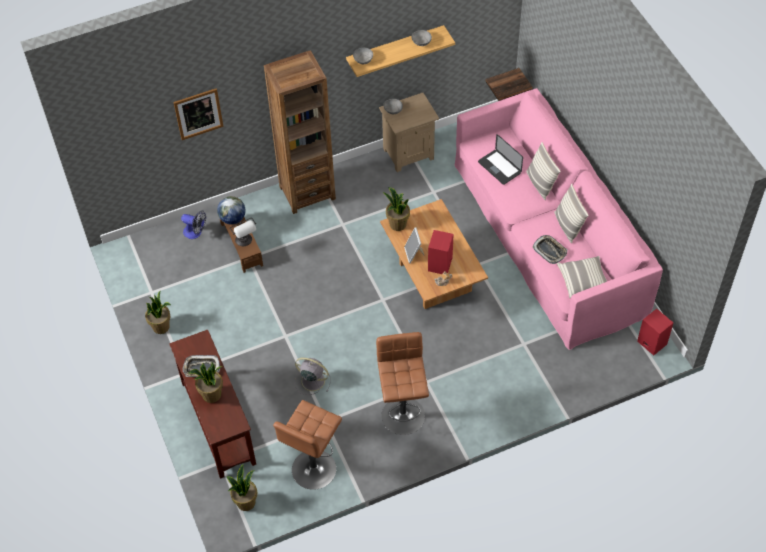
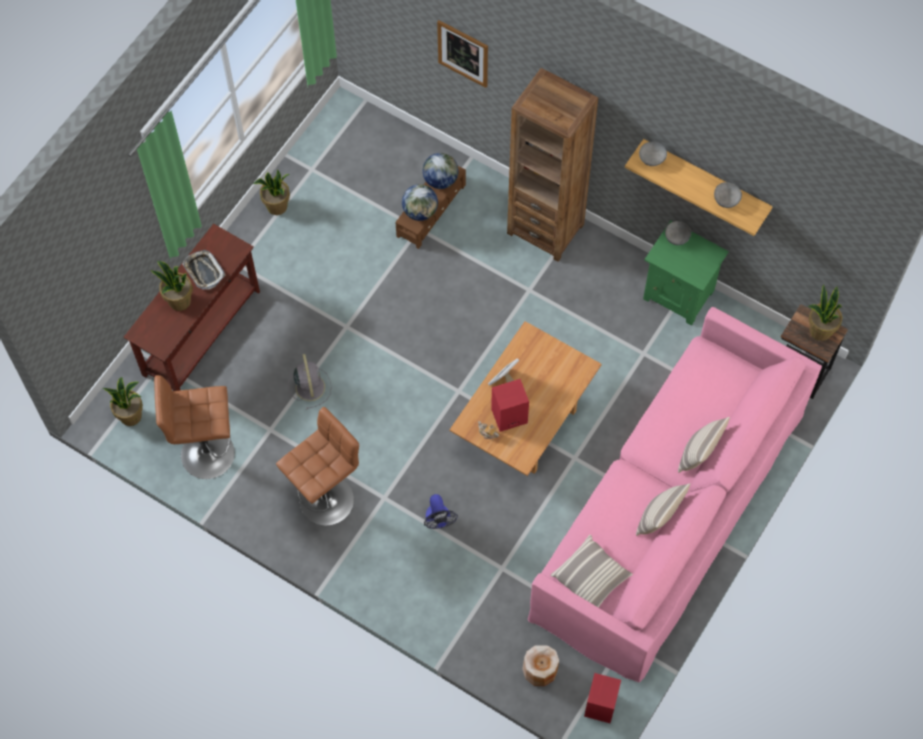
camera: 55 degrees right, 10 degrees up
(195, 232) = (414, 159): fan -> fan (439, 520)
(245, 242) = (420, 211): table lamp -> globe
(397, 224) = (532, 341): potted plant -> potted plant (820, 330)
(409, 154) = (678, 296): beige nightstand -> green nightstand
(499, 167) = (690, 397): laptop -> none
(550, 251) = (608, 518): tray -> none
(607, 362) = (540, 670): none -> beige vase

